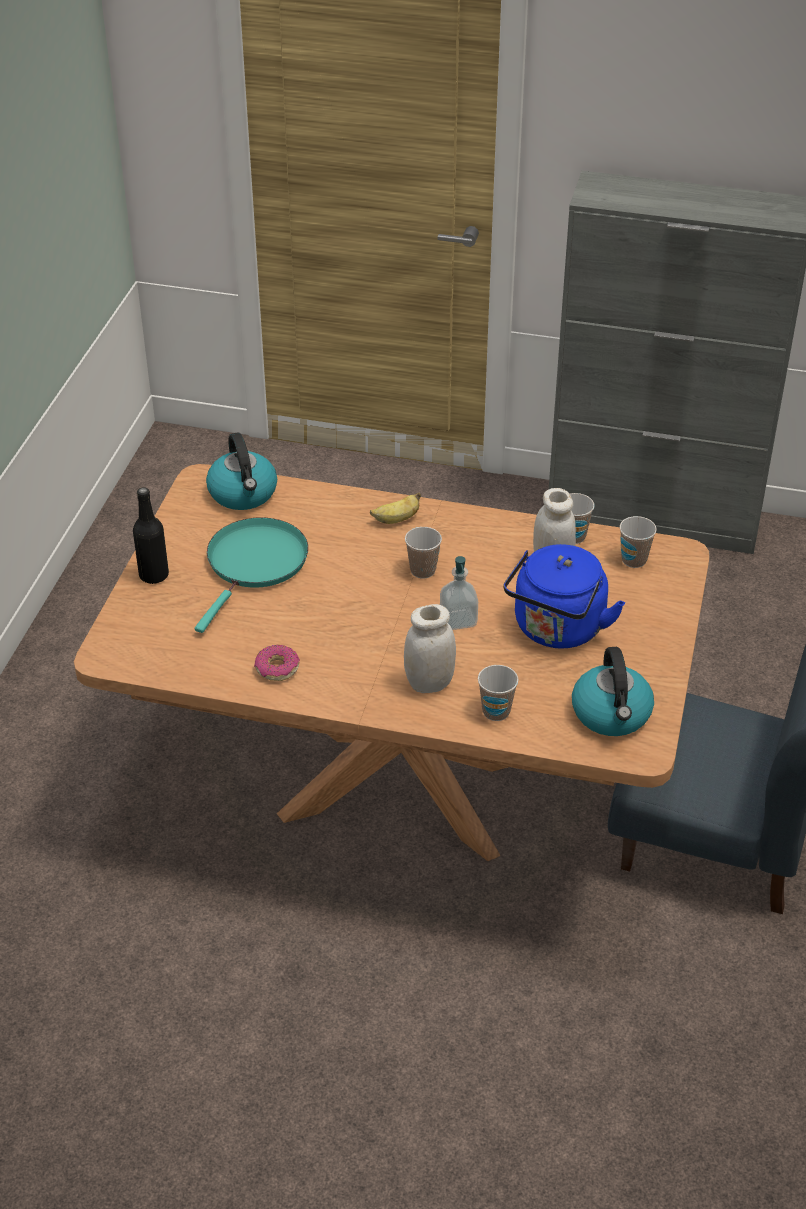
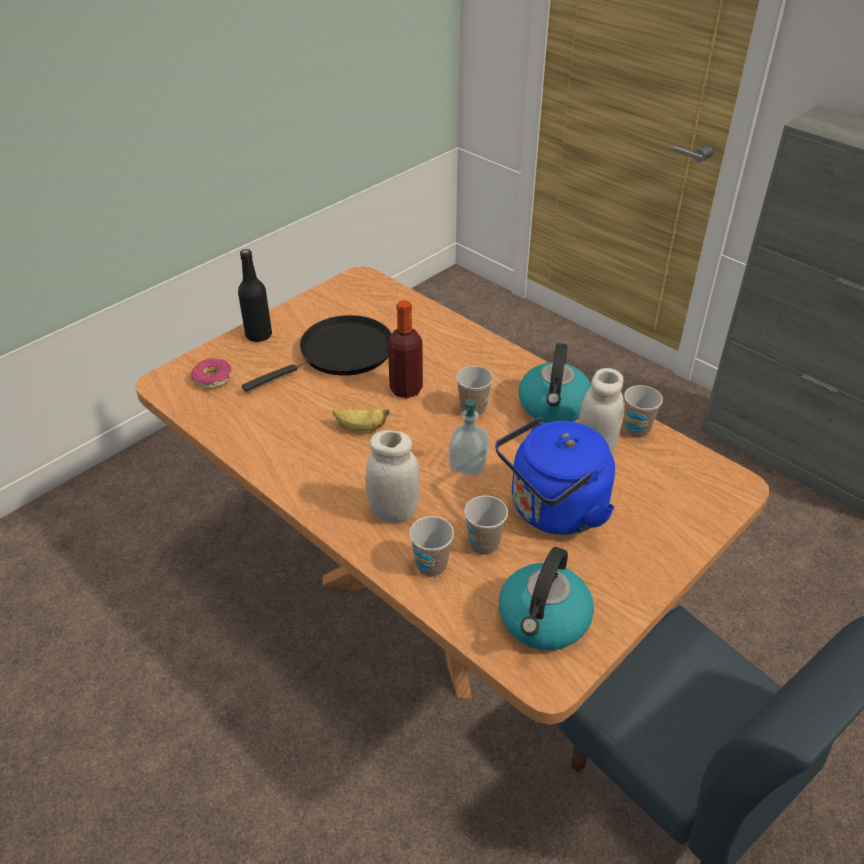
camera: 30 degrees right, 0 degrees up
(243, 494) = (381, 299): kettle -> kettle (554, 407)
(255, 564) = (341, 354): turquoise frying pan -> black frying pan
(277, 668) = (279, 445): donut -> donut (213, 379)
(347, 574) = (406, 389): none -> bottle
(396, 520) = (486, 359): banana -> banana (360, 428)
(634, 560) = (681, 473): cup -> cup (484, 544)

